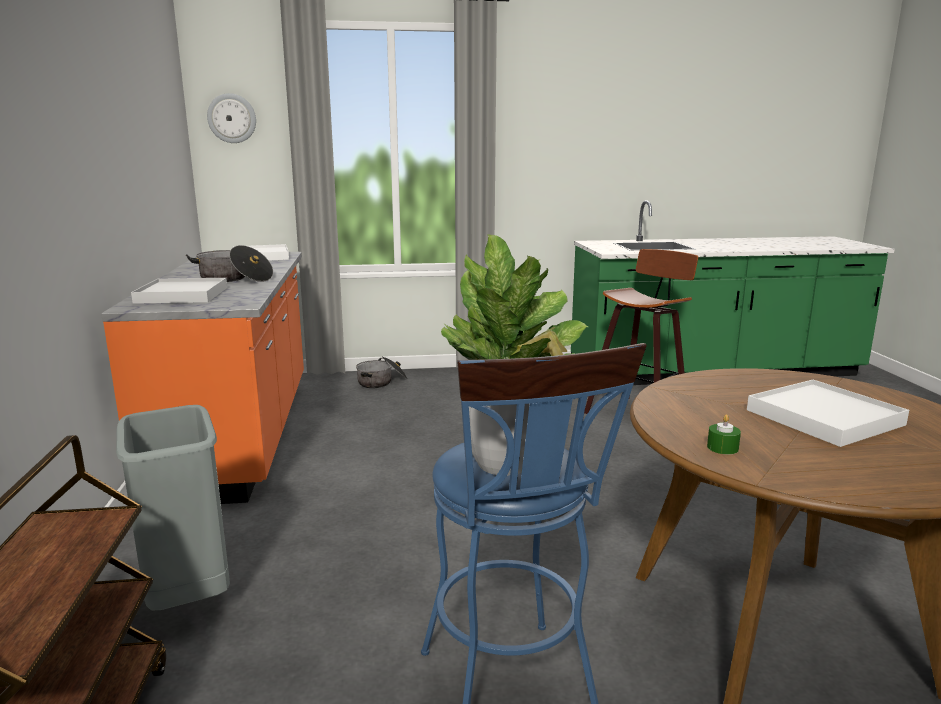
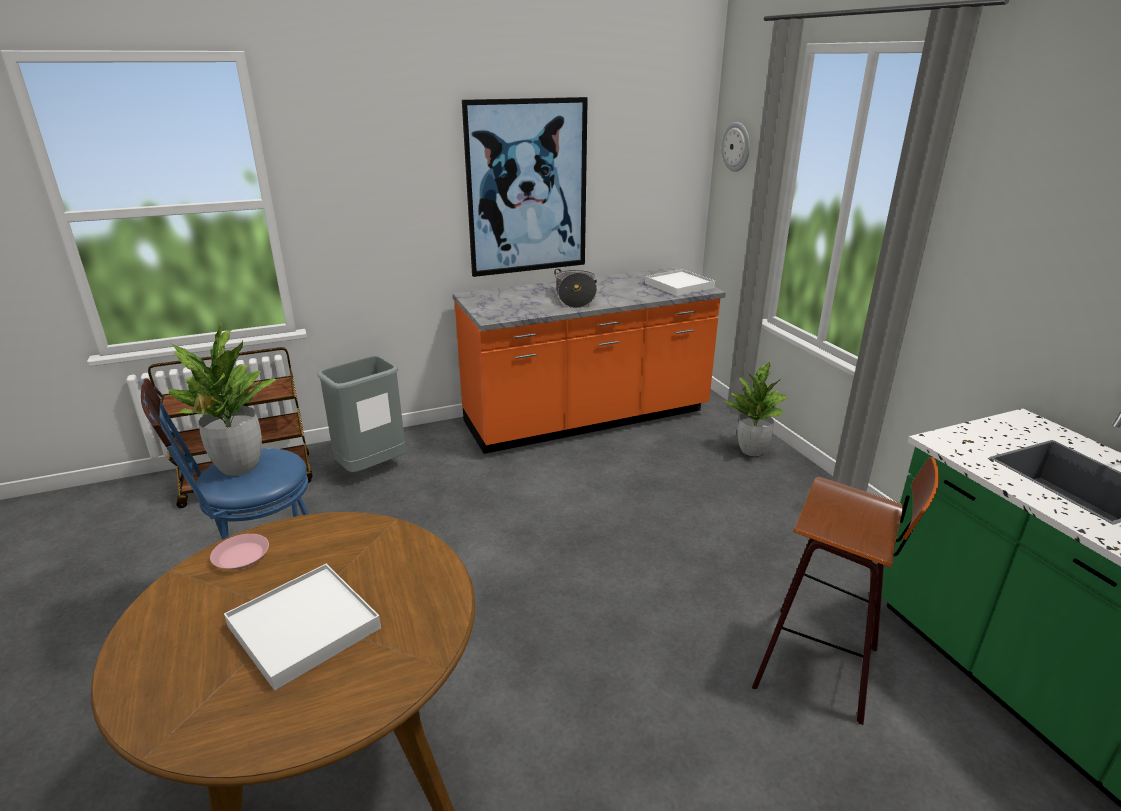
camera: 75 degrees right, 10 degrees up
(116, 157) = (527, 188): none -> picture
(182, 295) = (510, 298): white tray -> none
(382, 382) = (752, 451): cooking pot -> potted plant
(722, 448) = (241, 556): green candle -> pink plate

